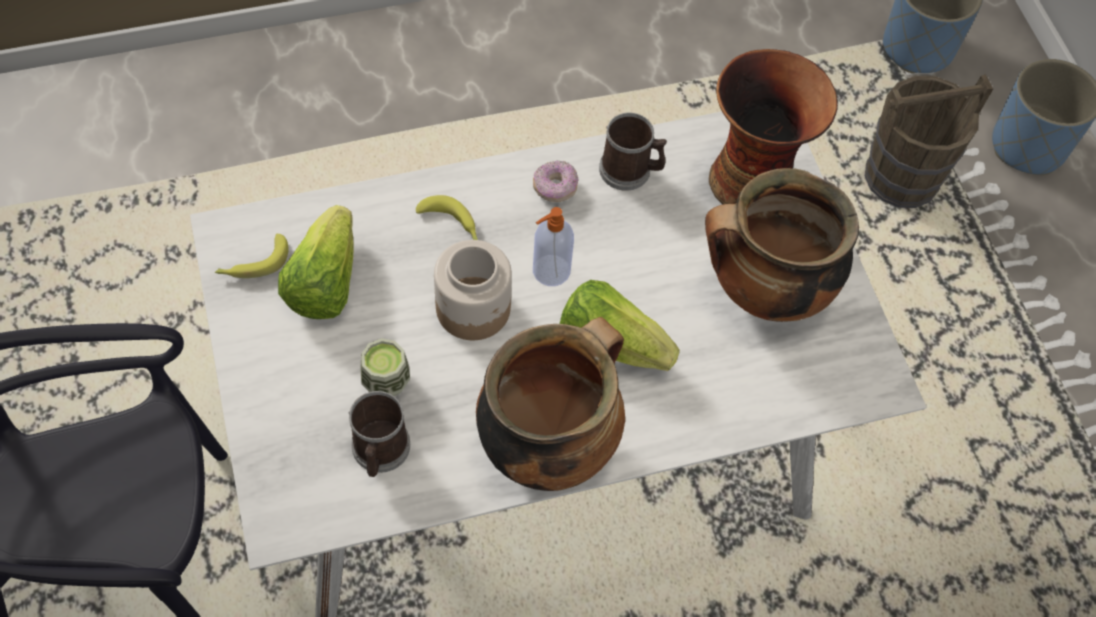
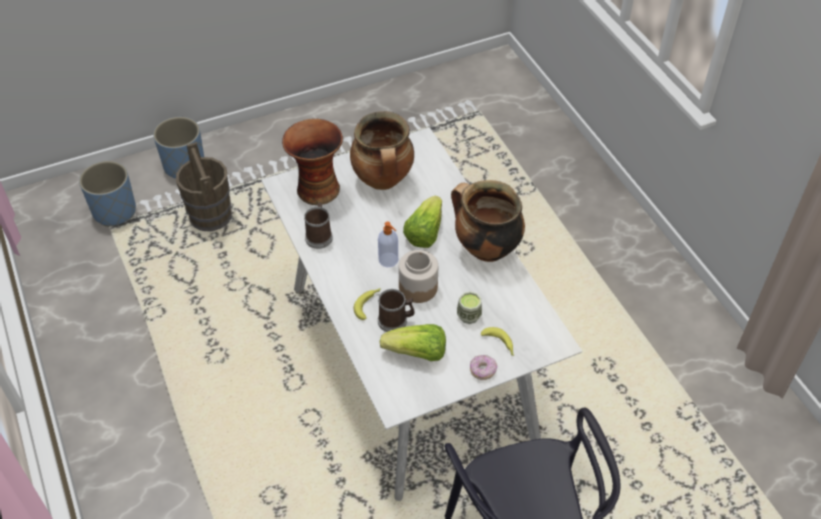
camera: 95 degrees left, 10 degrees down
(253, 264) = (413, 388): banana -> banana (499, 344)
(379, 452) = (508, 311): mug -> mug (396, 321)
(555, 188) = (336, 265): donut -> donut (482, 370)

